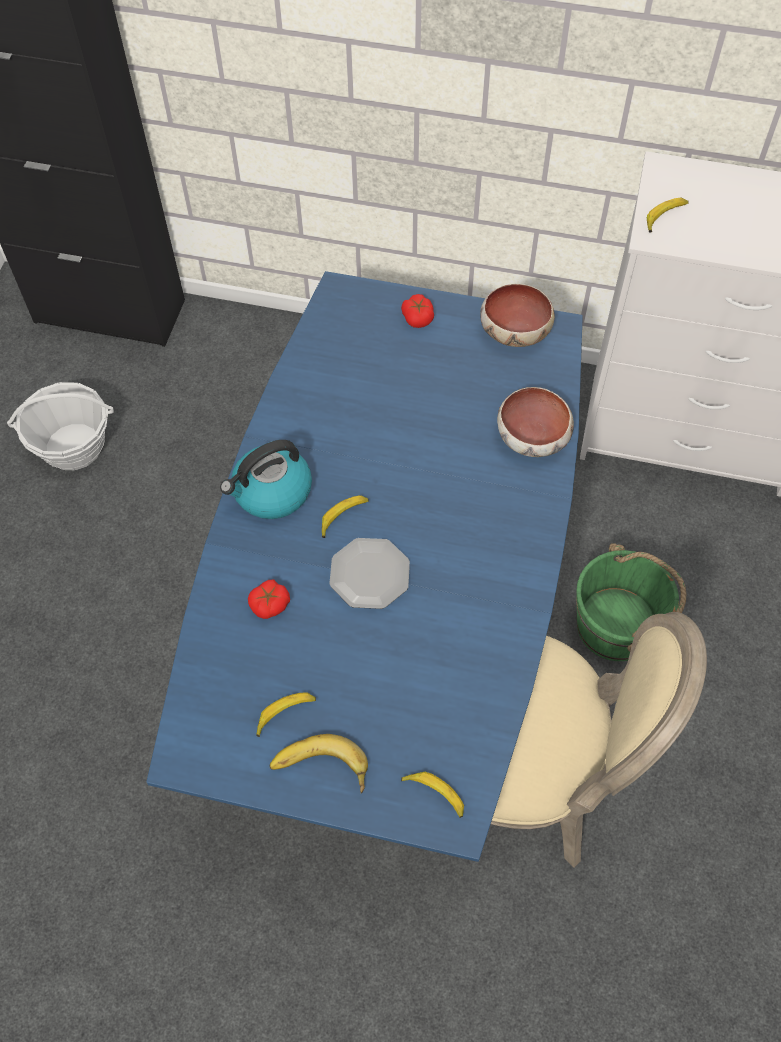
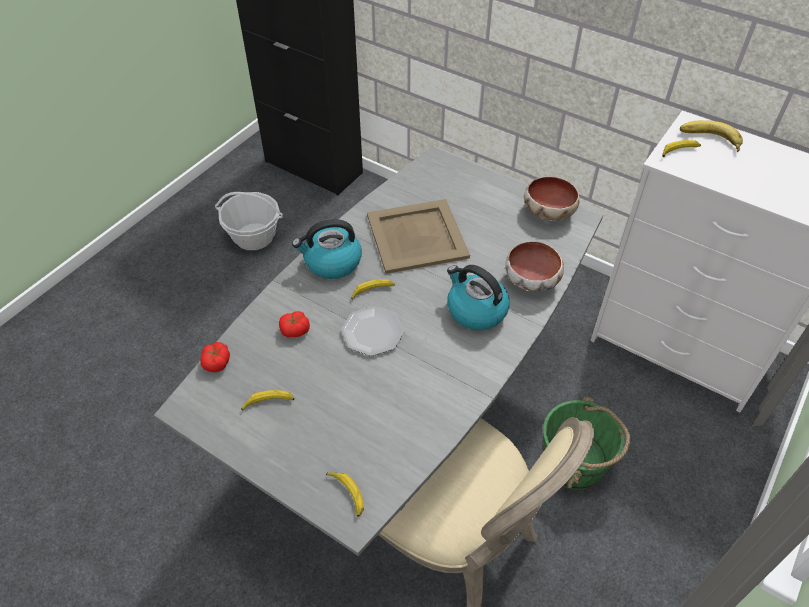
camera: 20 degrees right, 10 degrees down
(320, 771) = (273, 449): banana -> banana (709, 141)
(364, 417) = (417, 235): none -> beige tray
(392, 640) = (404, 418): blue dining table -> grey dining table
(418, 317) = (483, 186): tomato -> tomato (217, 362)
(482, 502) = (475, 310): none -> kettle

